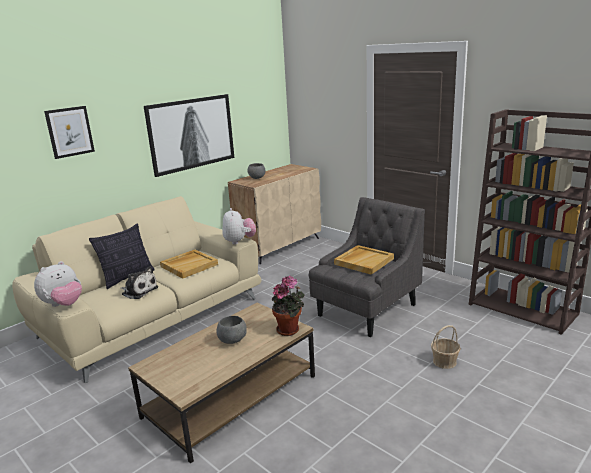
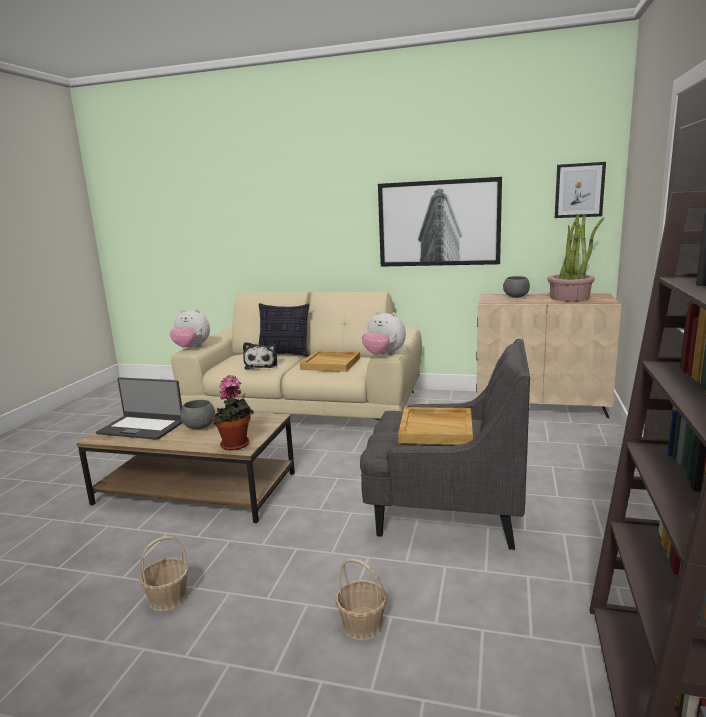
camera: 60 degrees right, 5 degrees down
(69, 132) = (297, 203): picture -> picture (579, 190)
(193, 368) = (141, 427): none -> laptop
(239, 241) = (383, 355): plush toy -> plush toy turned 75 degrees clockwise
(285, 171) = (570, 298): none -> potted plant
(374, 428) = (168, 598): none -> basket

